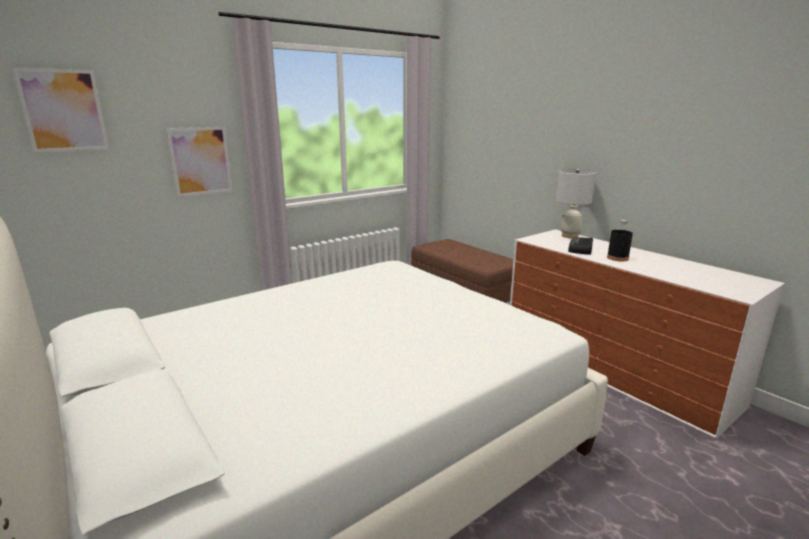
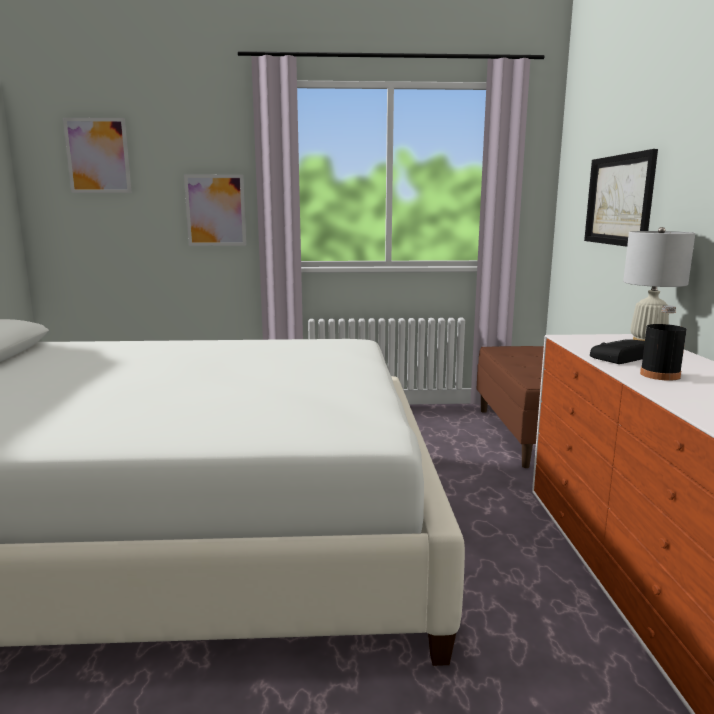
camera: 35 degrees right, 5 degrees down
(517, 144) = (619, 200): none -> picture

